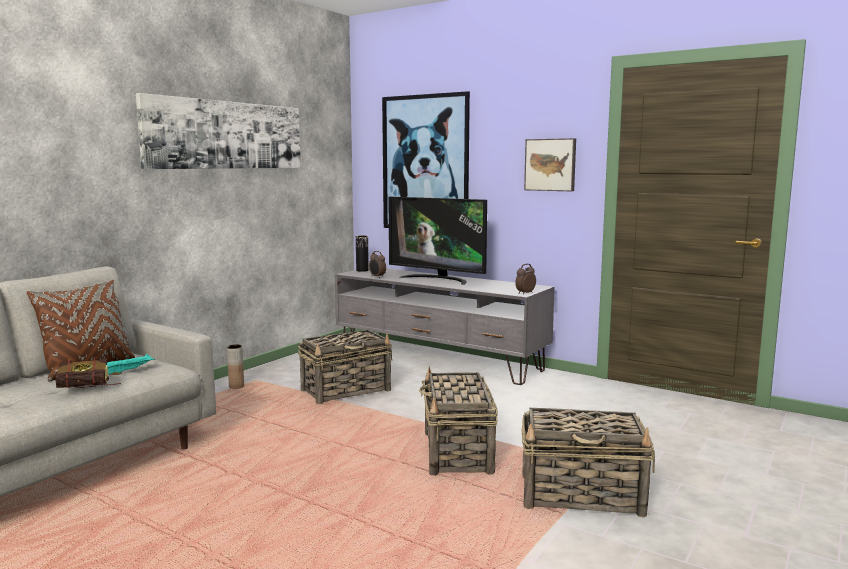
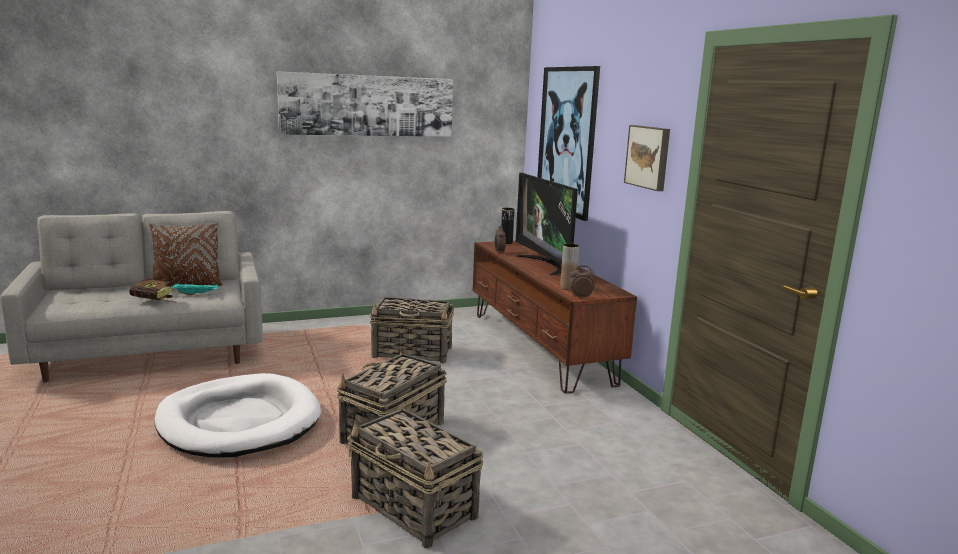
camera: 35 degrees right, 5 degrees up
(236, 386) = (346, 326): brown vase -> brown vase (567, 288)
(300, 495) = (239, 421): none -> white dog bed
(439, 359) = (539, 347): grey tv stand -> brown tv stand

